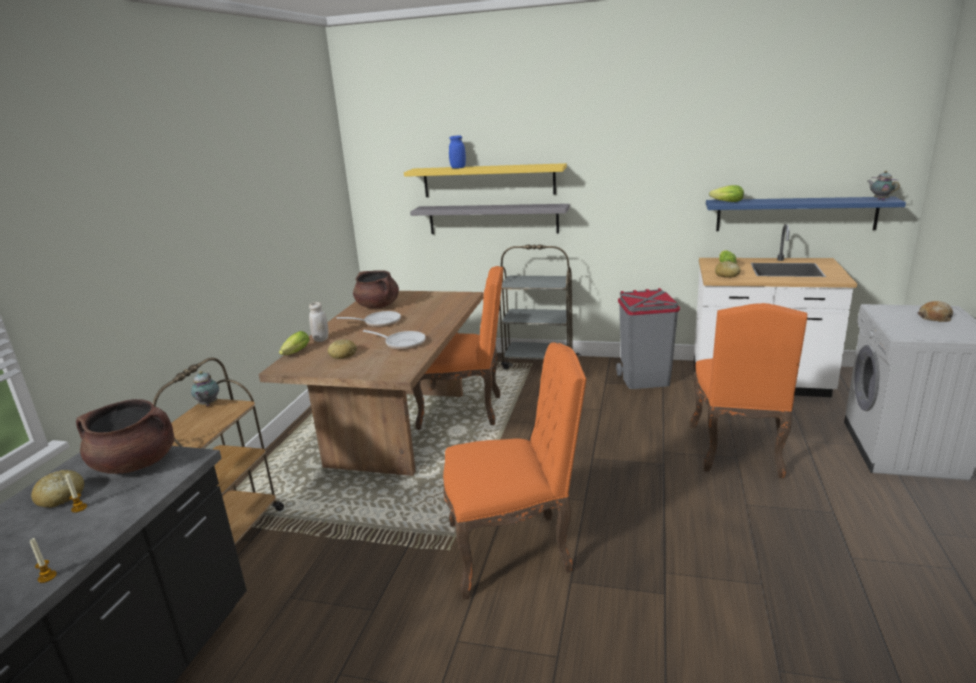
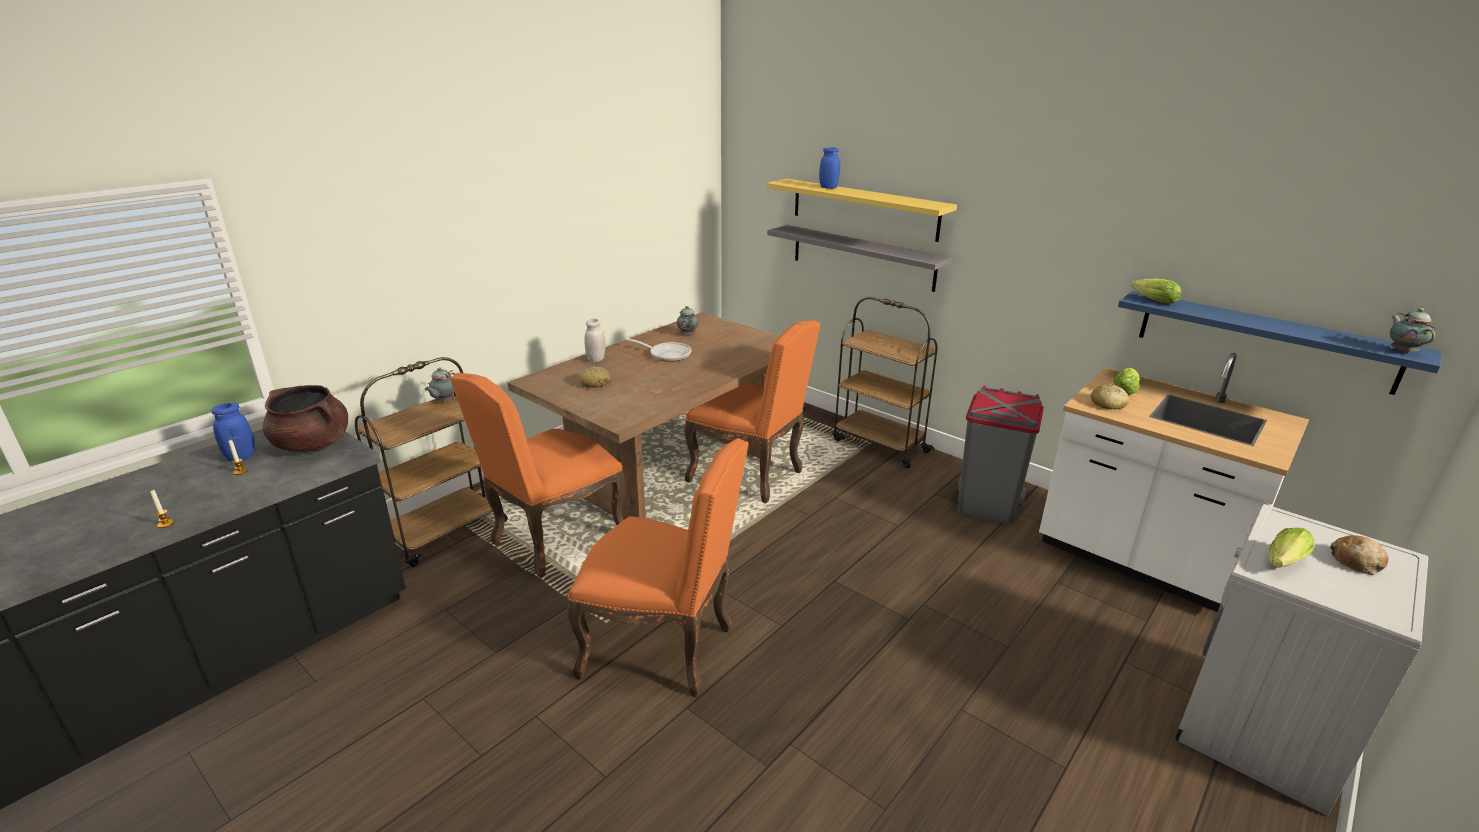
camera: 25 degrees right, 5 degrees up
(61, 497) = (241, 456): bread -> blue jar
(294, 353) = (558, 368): lettuce -> lettuce (1282, 563)
(378, 306) = (687, 334): brown cooking pot -> teapot
(402, 343) = (661, 386): frying pan -> none
(538, 364) = (879, 445): grey cart -> brown cart
(739, 451) = (1018, 640): orange chair -> orange chair (555, 538)

